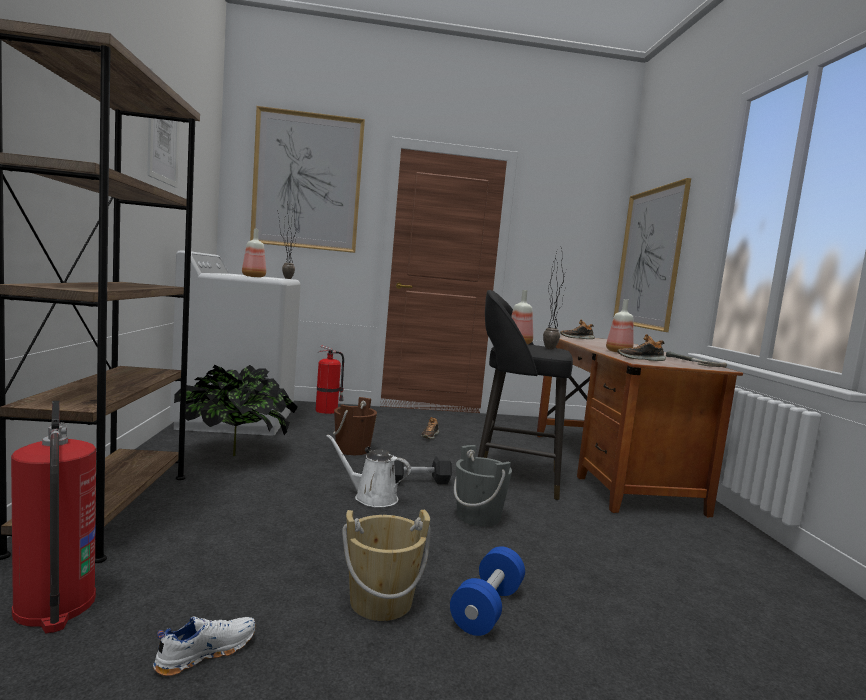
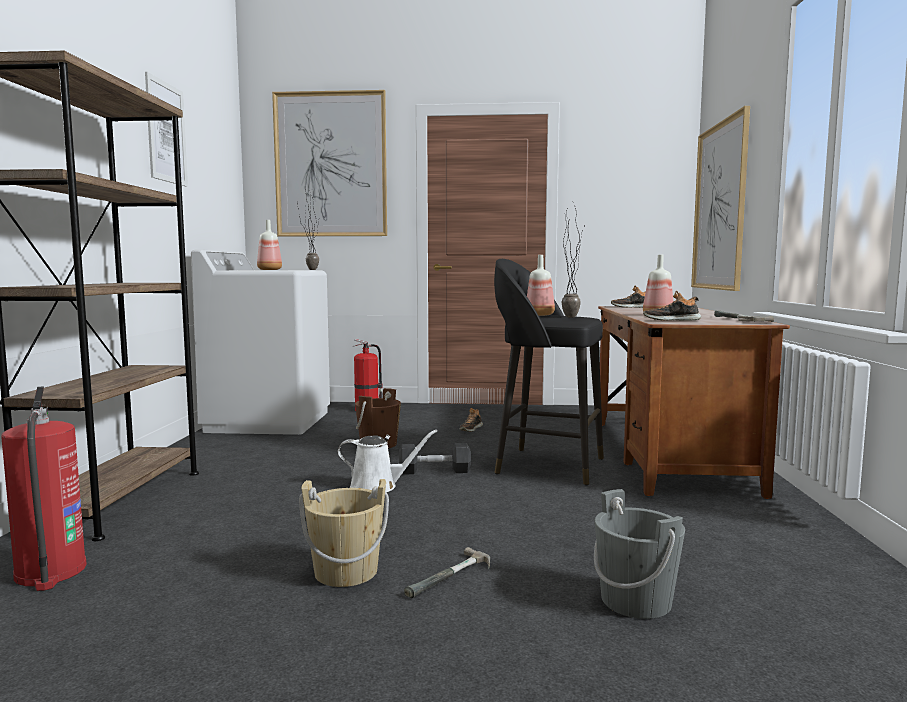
camera: 10 degrees right, 0 degrees up
(205, 652) = (166, 607): white shoe -> none
(235, 454) = (255, 452): potted plant -> none
(371, 497) = (378, 486): white watering can -> white watering can turned 150 degrees clockwise
(478, 516) = (486, 501): grey bucket -> grey bucket (636, 600)
(487, 608) = (452, 578): blue dumbbell -> hammer

